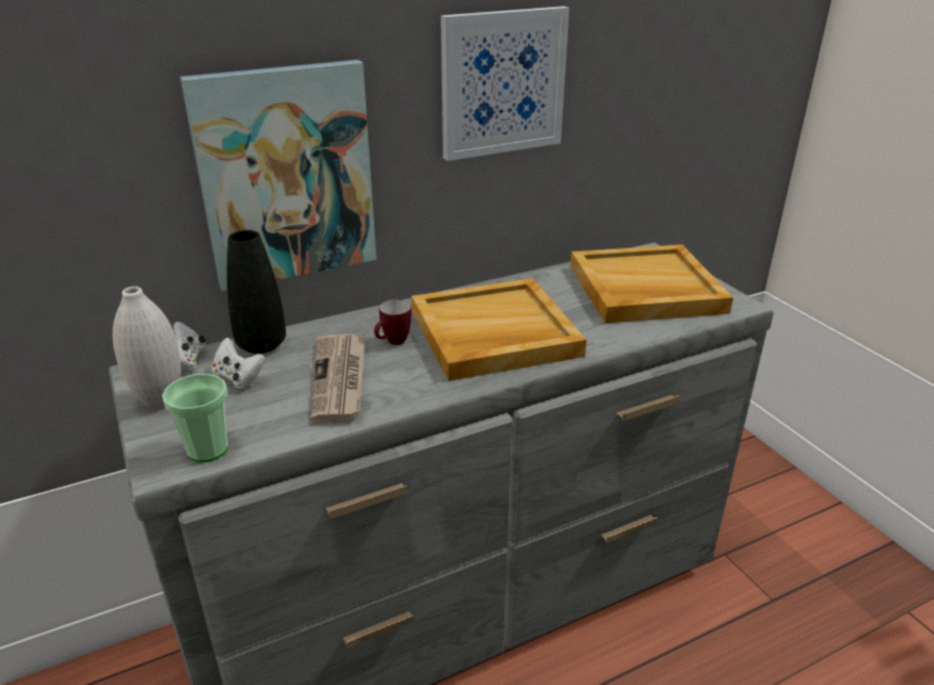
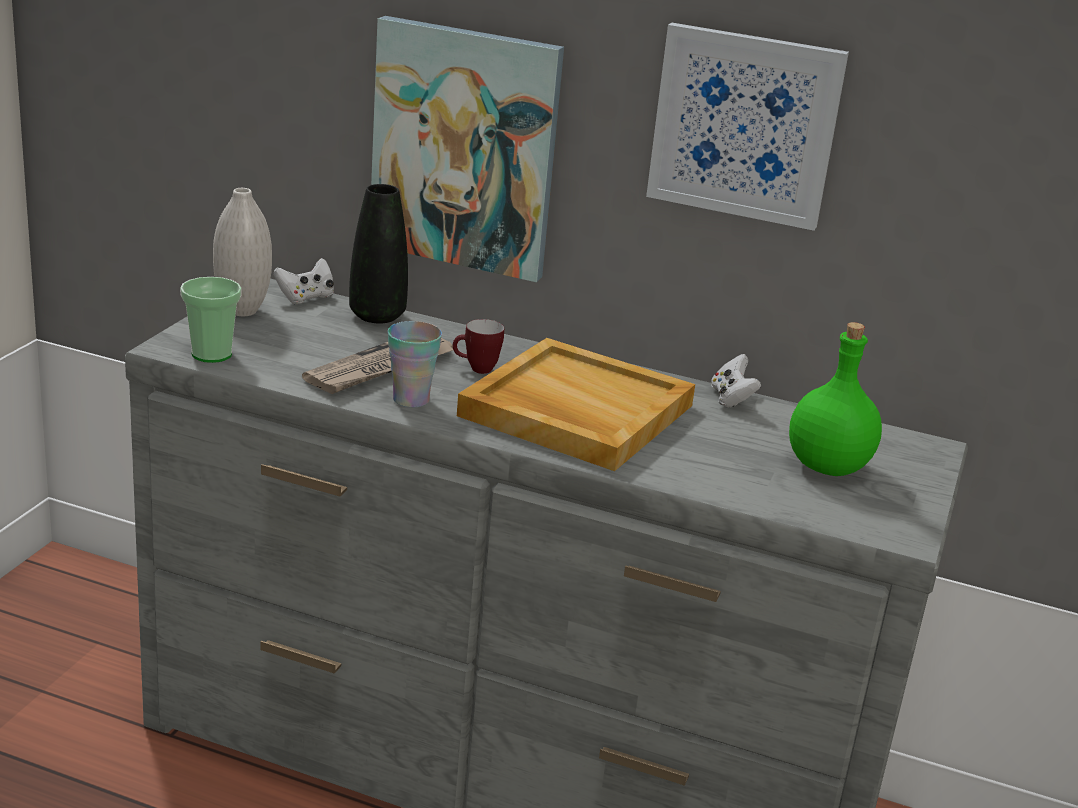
camera: 45 degrees right, 5 degrees down
(238, 378) = (316, 327): white game controller -> white game controller (731, 399)
(403, 389) = (411, 400): none -> cup
(644, 289) = (826, 467): beige tray -> green bottle

